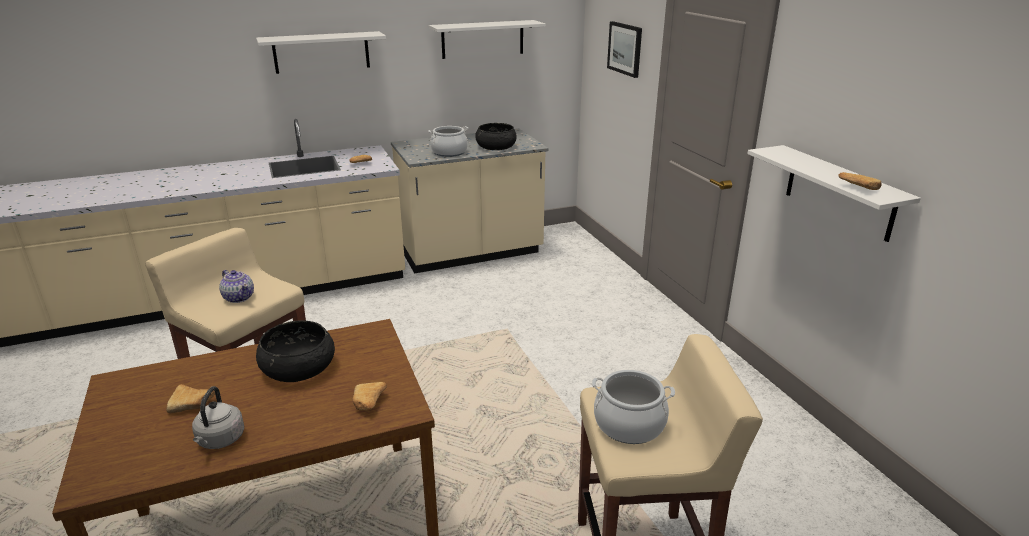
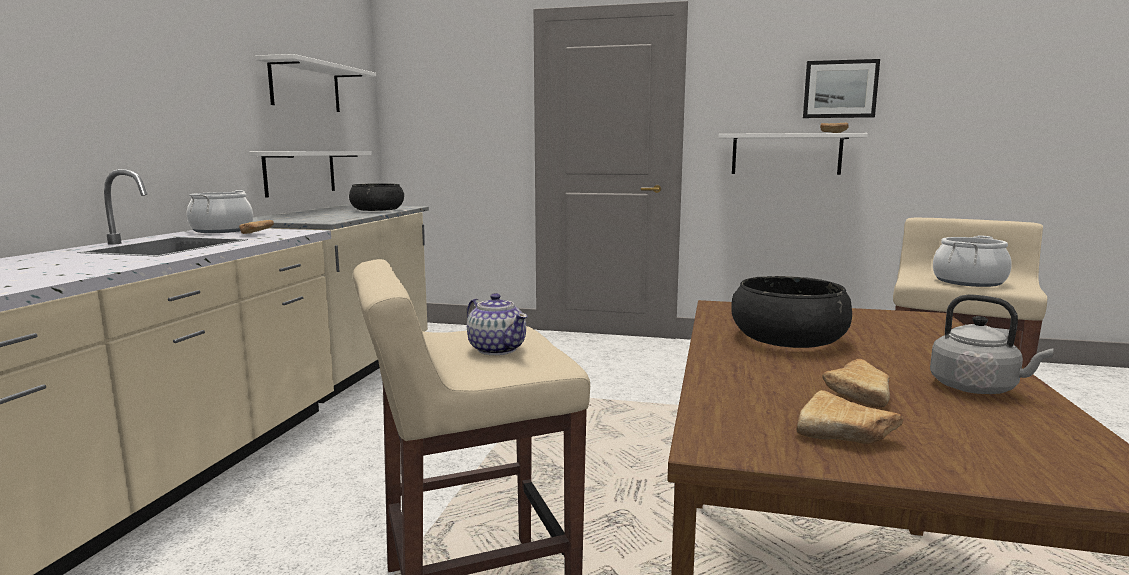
camera: 55 degrees left, 15 degrees down
(239, 297) = (497, 349): teapot -> teapot turned 60 degrees clockwise
(321, 52) = (128, 66): white shelf -> white shelf (300, 172)
(368, 404) = (905, 325): bread -> bread (848, 436)
(449, 152) = (344, 216): cooking pot -> cooking pot (222, 230)
(625, 48) = (468, 99): picture -> picture (840, 89)

